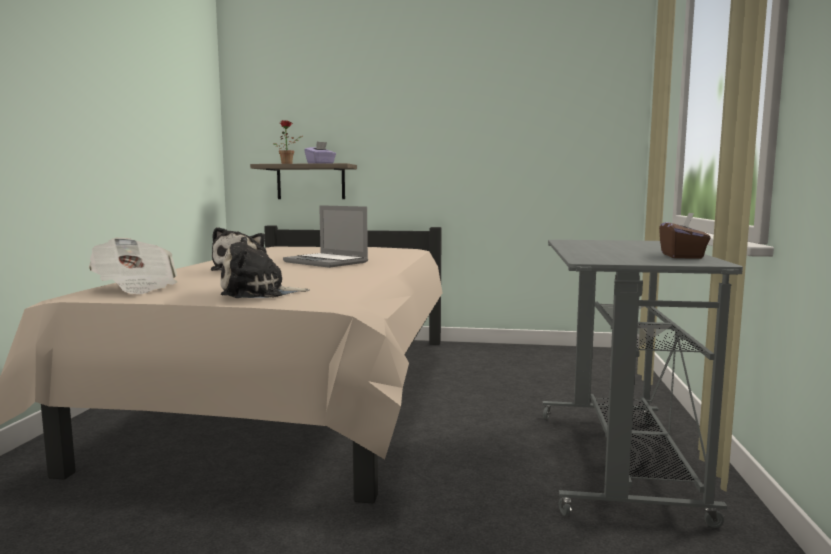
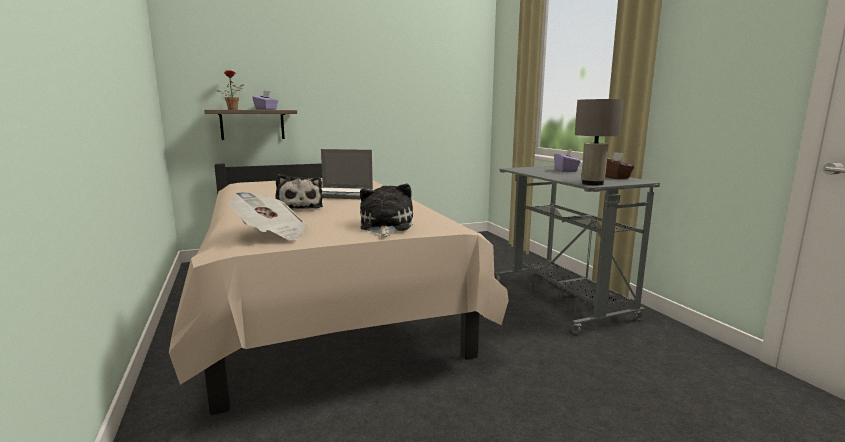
camera: 30 degrees left, 5 degrees up
(258, 293) = (385, 226): plush toy -> plush toy turned 135 degrees clockwise
(597, 260) = (593, 184): none -> grey table lamp
(640, 246) = (566, 170): none -> purple tissue box

